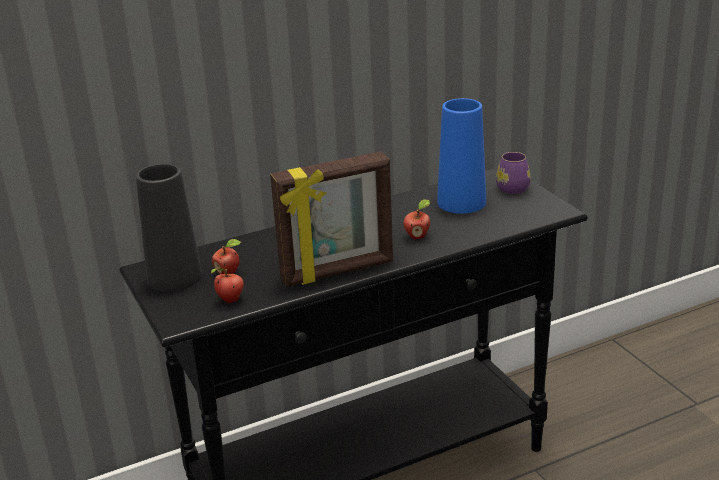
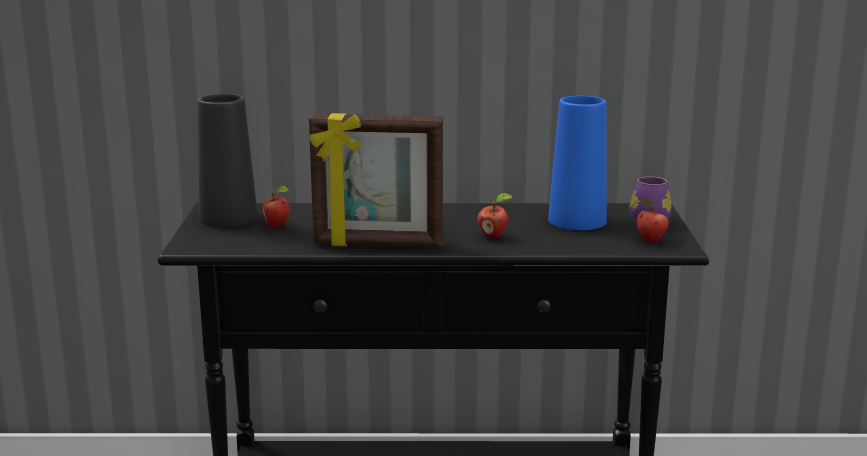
camera: 25 degrees right, 10 degrees down
(230, 300) = (251, 243): apple -> apple (650, 241)

